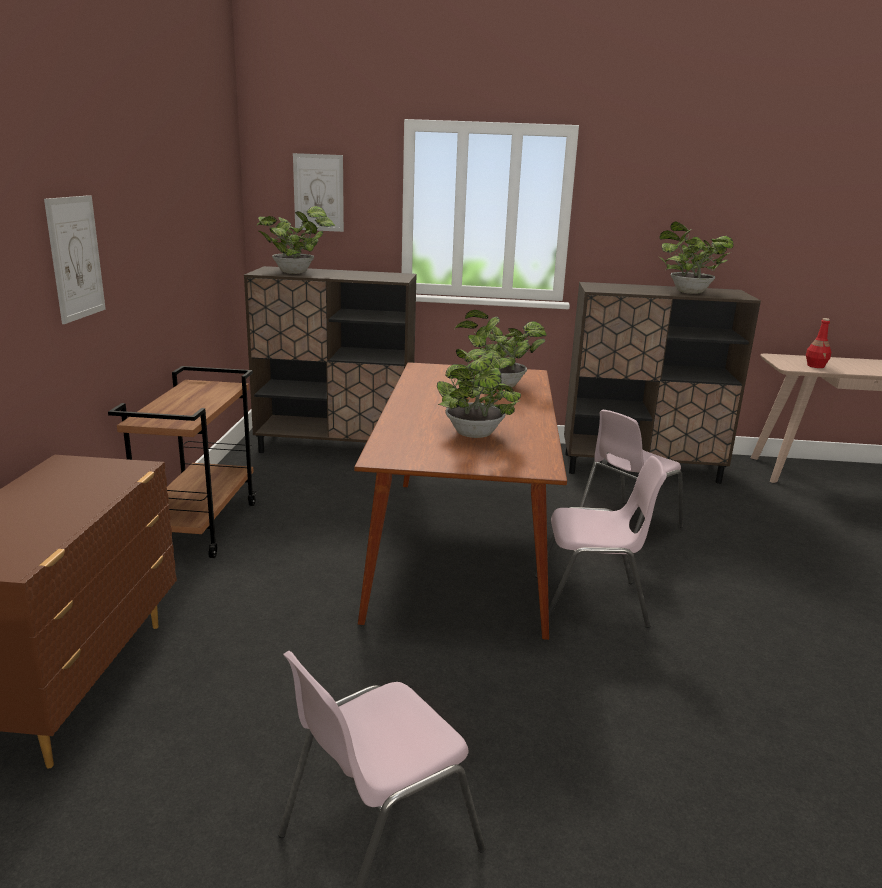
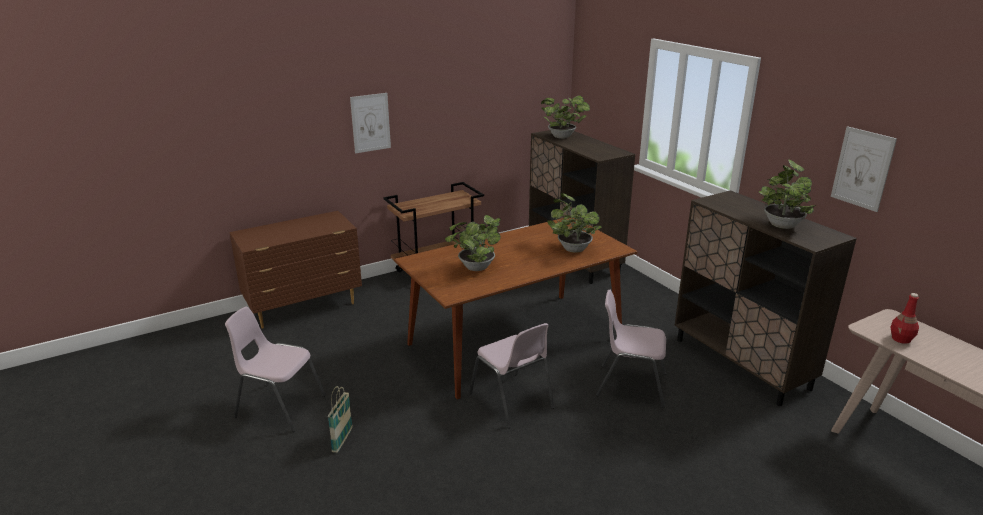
camera: 55 degrees right, 5 degrees up
(318, 193) = (604, 83): picture -> picture (862, 168)
(559, 792) = (342, 440): none -> basket

